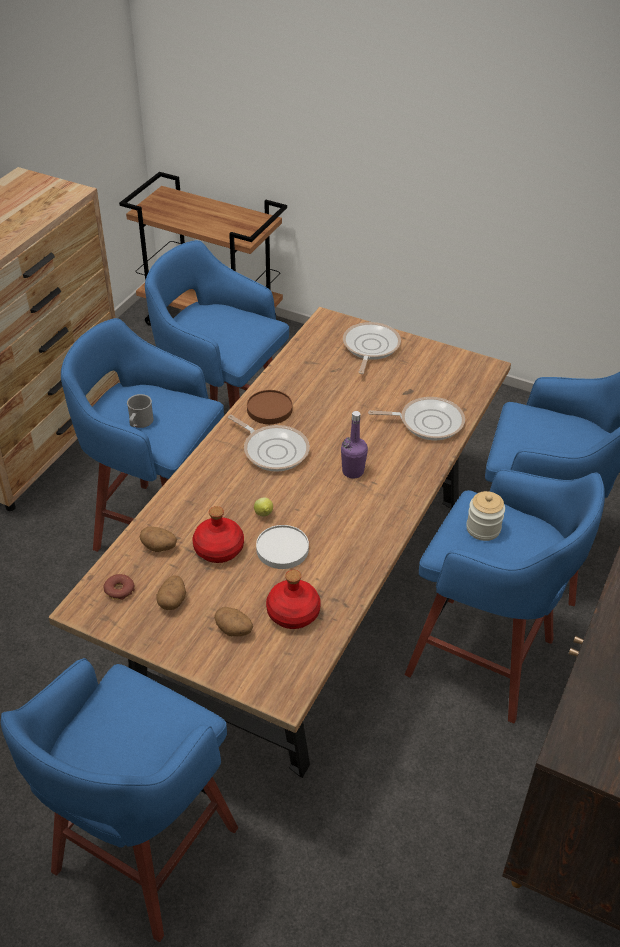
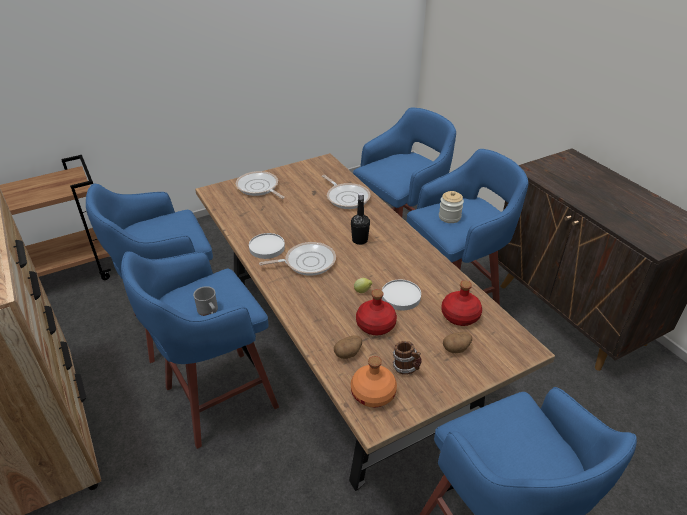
camera: 55 degrees left, 5 degrees down
(119, 590) = (373, 393): donut -> orange bottle
(172, 601) = (406, 368): potato -> mug
(270, 409) = (267, 247): brown plate -> white plate
(353, 471) = (360, 240): purple bottle -> black bottle
(427, 422) = (347, 197): frying pan -> frying pan turned 105 degrees clockwise

